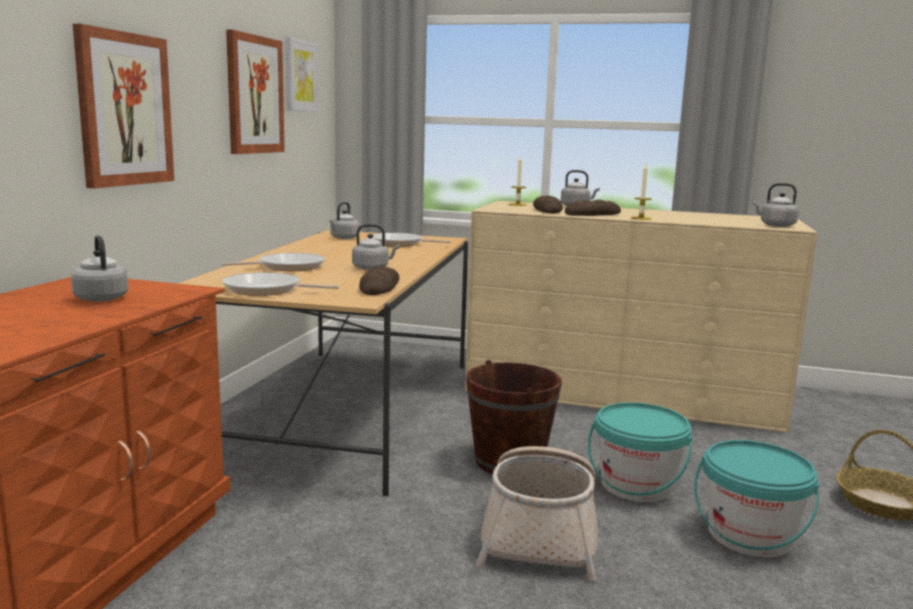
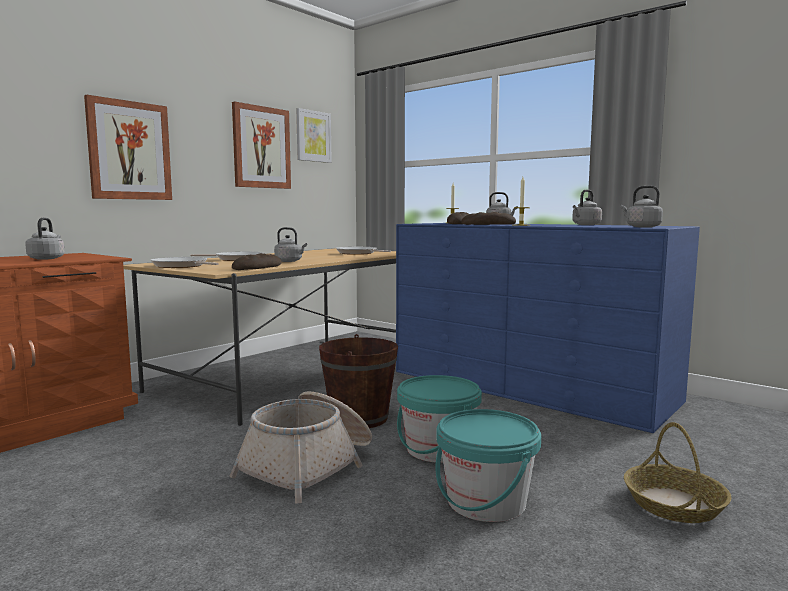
camera: 25 degrees right, 5 degrees down
(343, 238) = (329, 251): grey kettle -> grey kettle (585, 225)
(622, 392) = (528, 386): beige dresser -> blue dresser

